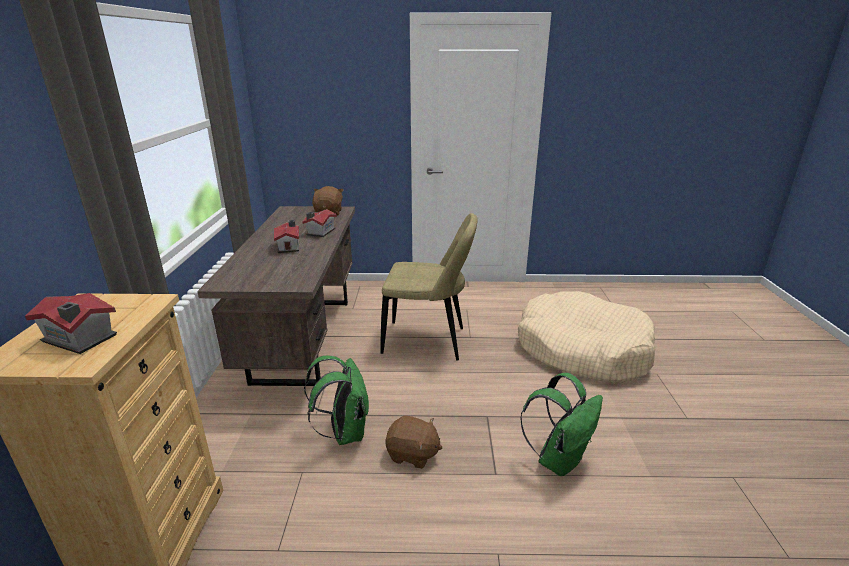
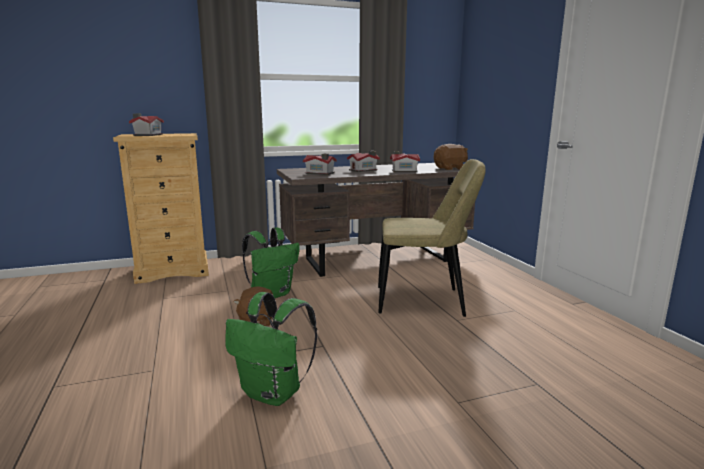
camera: 70 degrees right, 10 degrees down
(283, 270) = (320, 173): none -> toy house
(428, 341) = (424, 302): beige chair -> beige chair turned 75 degrees counterclockwise
(582, 350) = (519, 399): beige dog bed -> none

